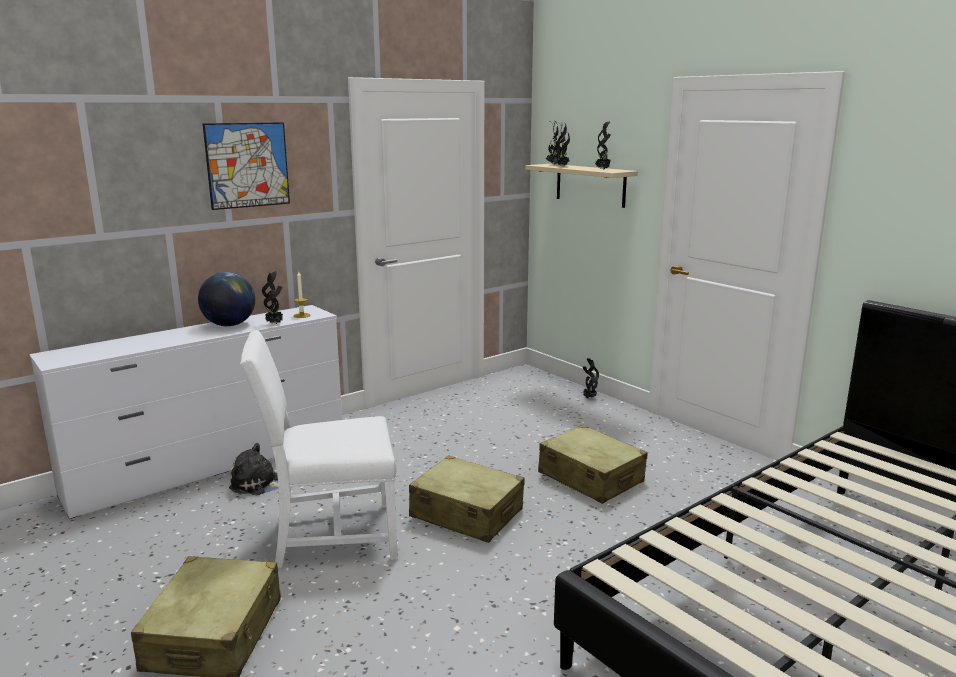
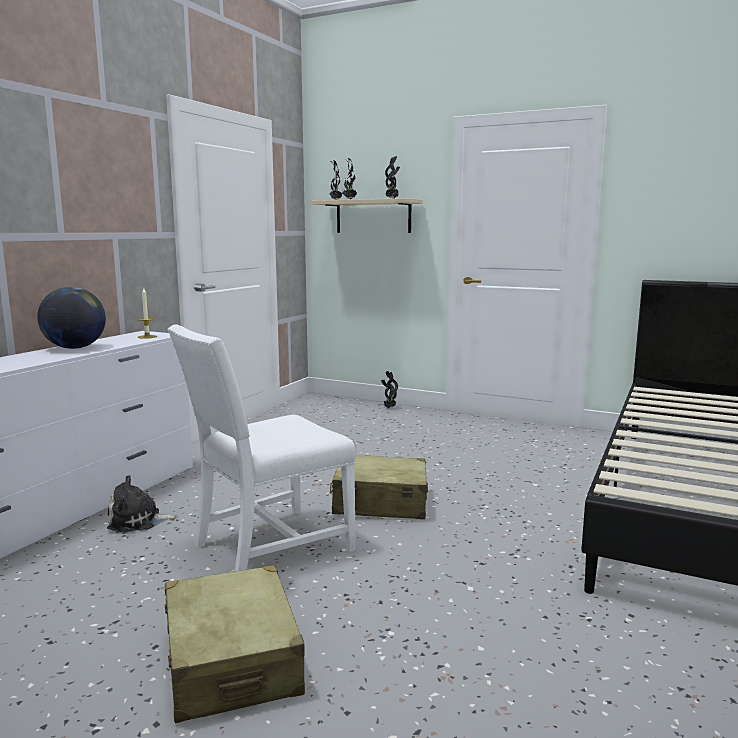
camera: 25 degrees left, 5 degrees down
(247, 165) = (79, 171): picture -> none
(275, 323) = (128, 343): potted plant -> none
(590, 478) = (453, 459): beige suitcase -> none

